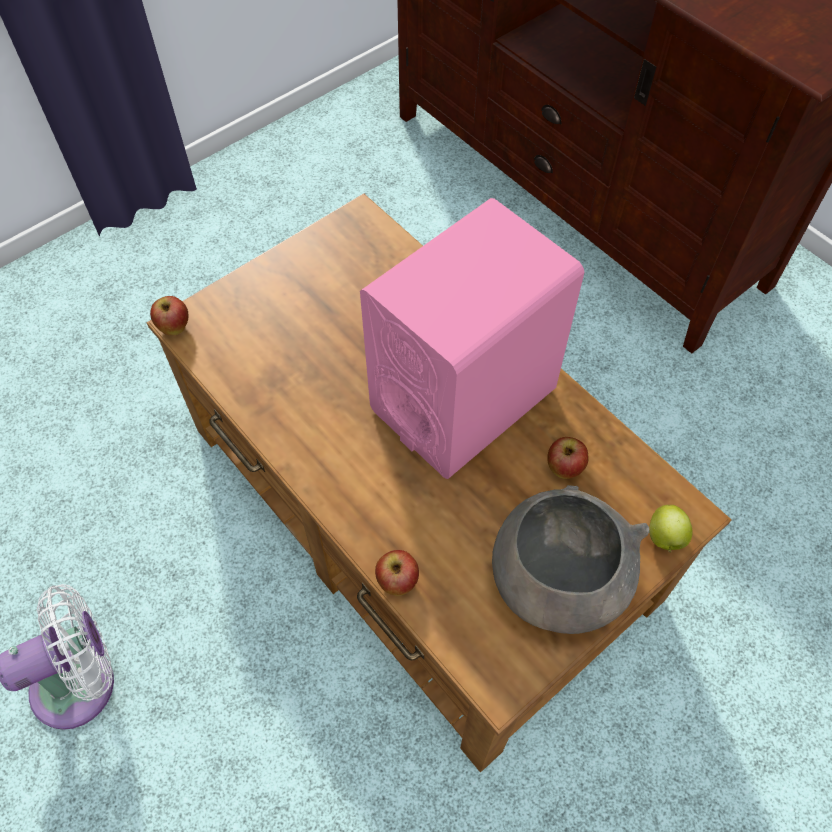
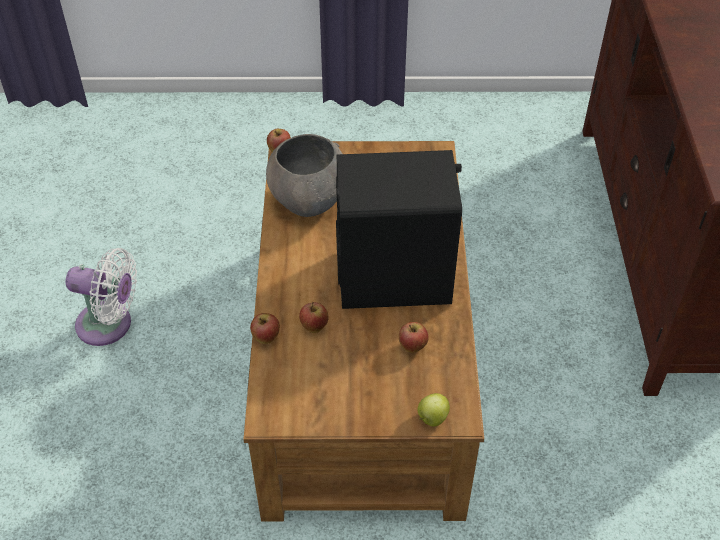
camera: 40 degrees right, 10 degrees down
(438, 525) = (314, 327): none -> apple
(463, 399) = (394, 278): pink speaker -> black speaker
(555, 583) = (345, 396): grey bowl -> grey bowl (309, 201)

